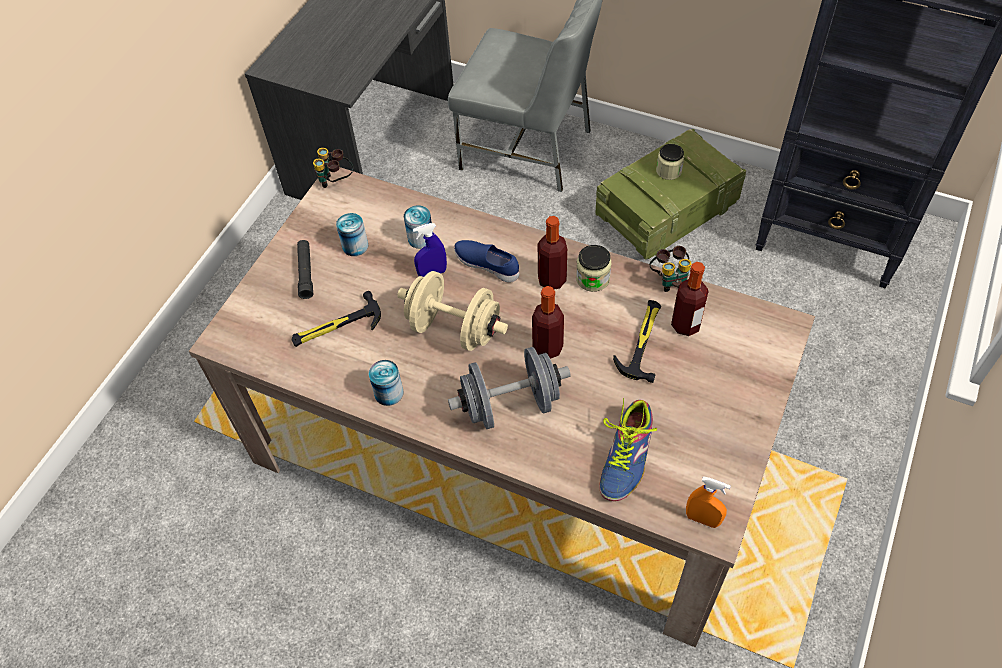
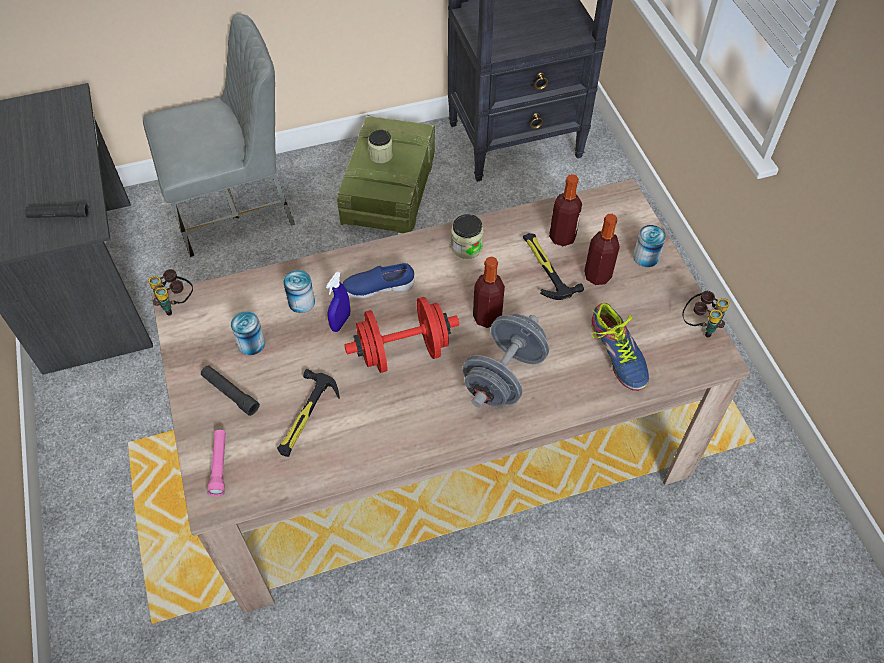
camera: 45 degrees left, 0 degrees up
(248, 319) = (219, 465): none -> pink flashlight
(333, 69) = (59, 216): none -> black flashlight
(388, 393) = (404, 435): can -> can (645, 257)
(454, 328) = (403, 352): beige dumbbell -> red dumbbell
(552, 280) = (438, 267): bottle -> bottle (597, 275)
(669, 280) = (519, 213): binoculars -> binoculars (700, 325)
(702, 519) = (704, 357): orange spray bottle -> none

